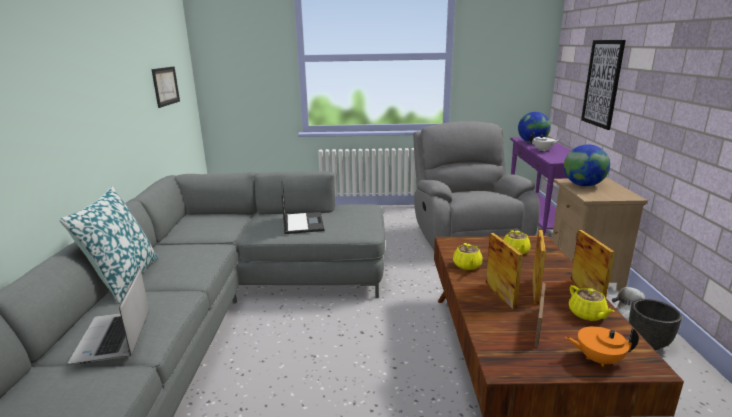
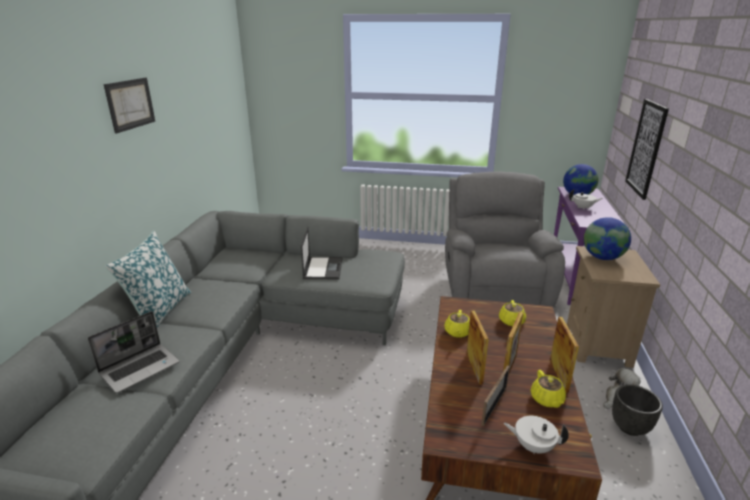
camera: 10 degrees right, 5 degrees up
(114, 338) = (140, 368): laptop -> laptop turned 135 degrees counterclockwise
(165, 86) = (216, 123): picture -> picture (130, 104)
(598, 359) = (533, 446): orange teapot -> white teapot

